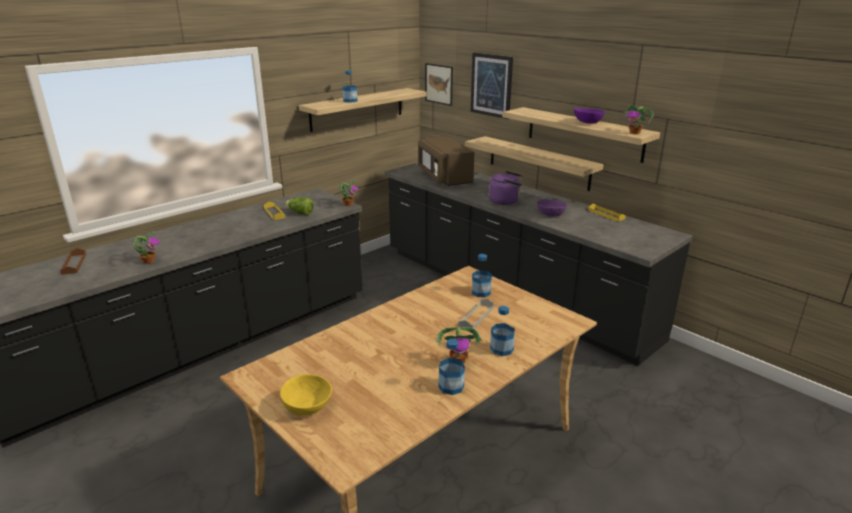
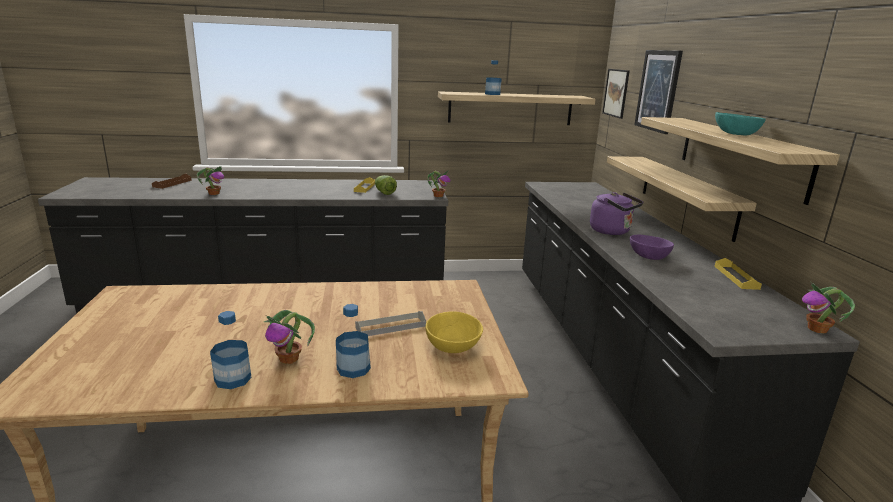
camera: 35 degrees right, 5 degrees down
(306, 406) = (100, 335): yellow bowl -> yellow bowl (452, 346)
(444, 177) = (579, 197): brown microwave -> none
(481, 292) = (441, 307): bottle -> none
(587, 122) = (735, 134): purple bowl -> turquoise bowl
(635, 133) = (786, 148): potted plant -> potted plant (818, 329)

